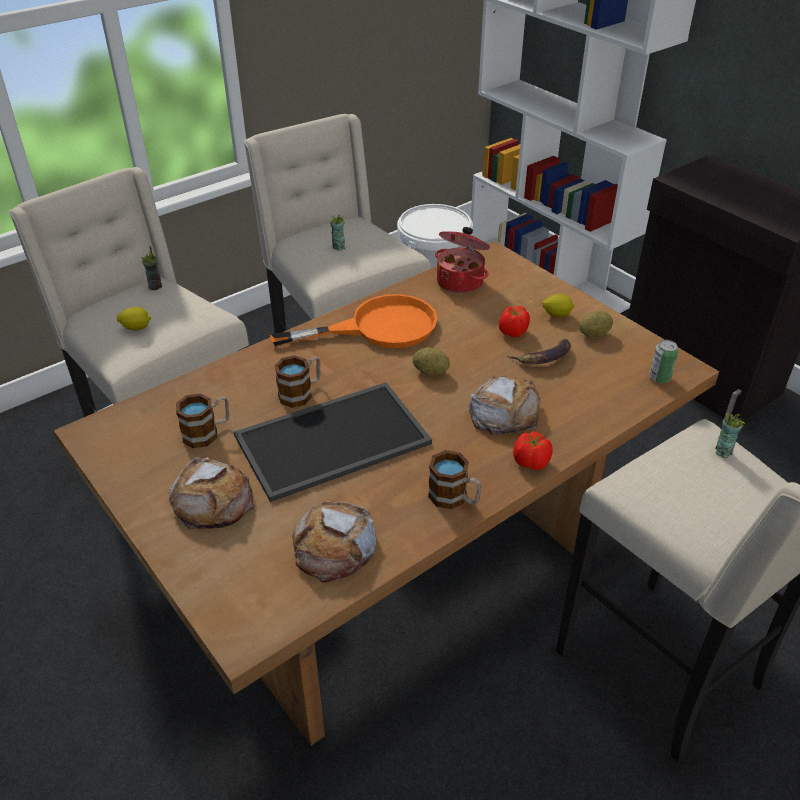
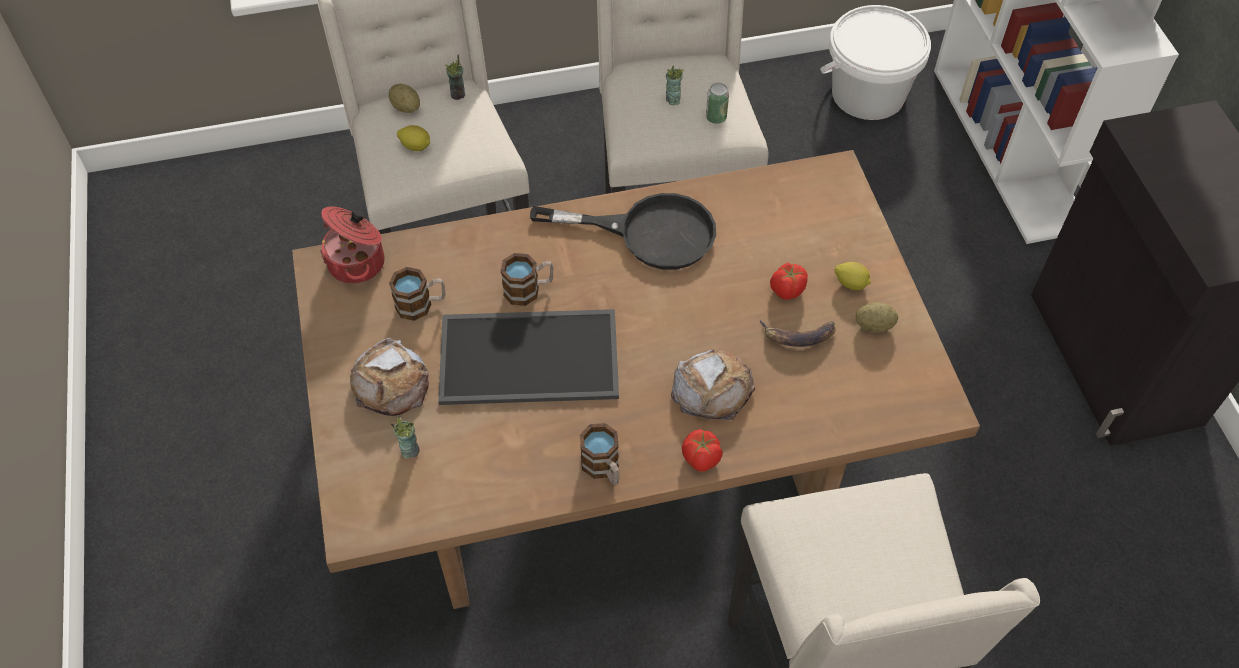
camera: 25 degrees right, 15 degrees up
(334, 546) = (469, 474): bread -> none
(378, 327) = (649, 232): orange frying pan -> black frying pan
(430, 372) = (669, 311): potato -> potato (406, 107)
(461, 281) = (775, 199): cooking pot -> cooking pot (358, 262)
(659, 378) = (905, 409): can -> can (716, 117)
(723, 451) = (909, 522): cup -> cup (410, 450)

